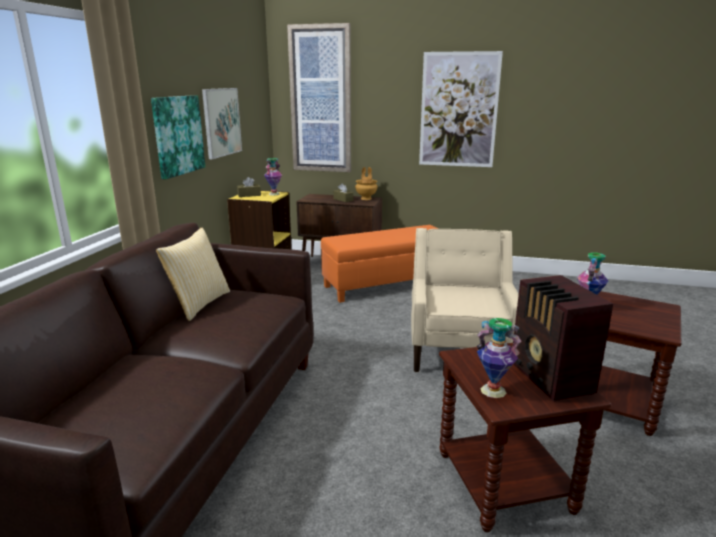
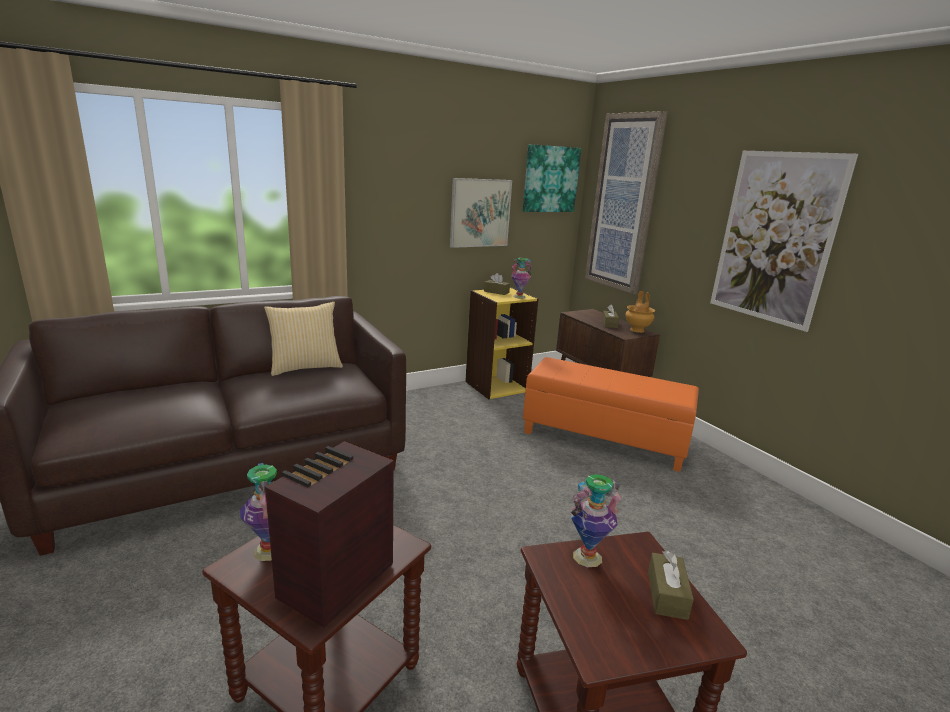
camera: 45 degrees right, 0 degrees up
(177, 135) = (404, 218): picture -> picture (550, 179)
(459, 348) = (548, 540): beige armchair -> none
(631, 303) = (667, 594): none -> brown tissue box

